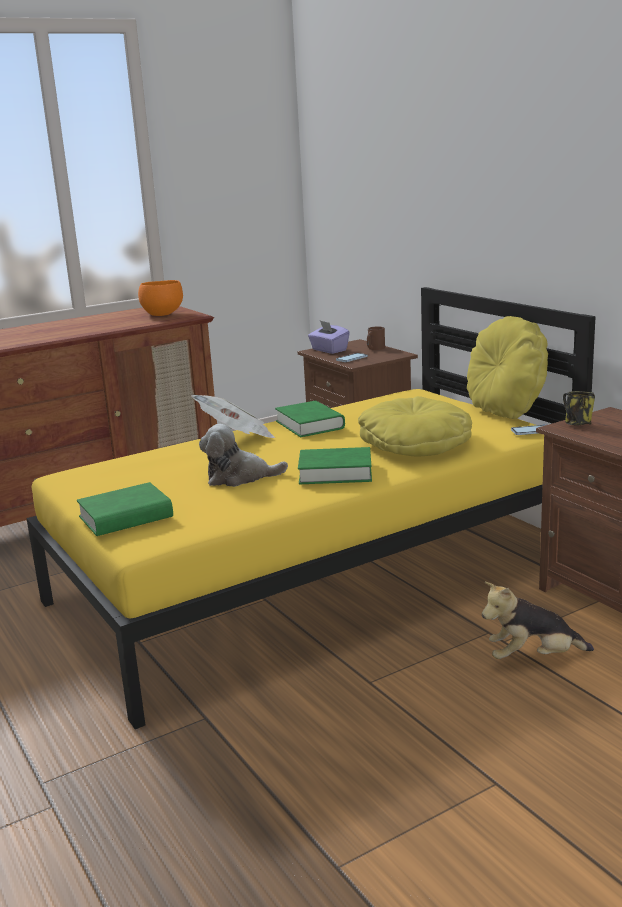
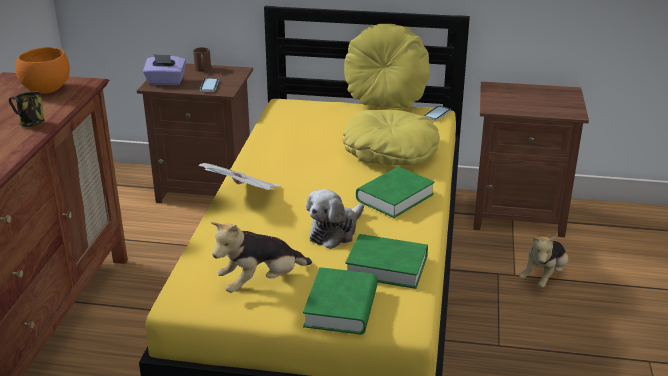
camera: 50 degrees left, 10 degrees up
(123, 486) = (261, 282): none -> plush toy
(310, 425) = (276, 162): green book -> green book (386, 266)
(576, 424) = (495, 102): mug -> mug (30, 124)

